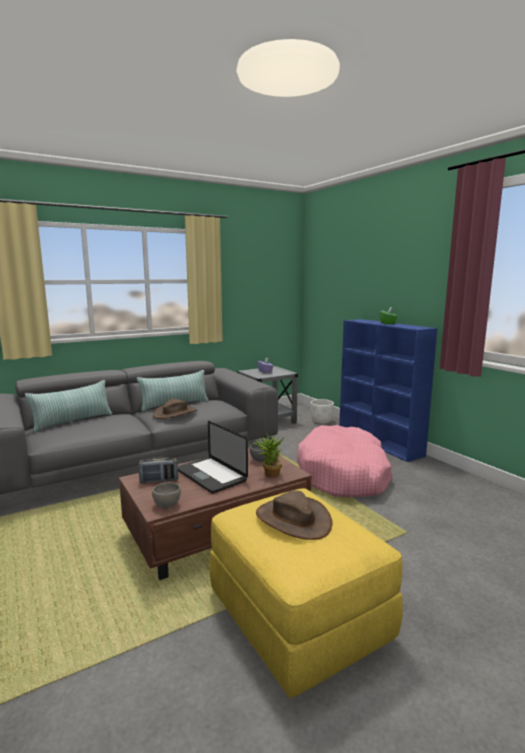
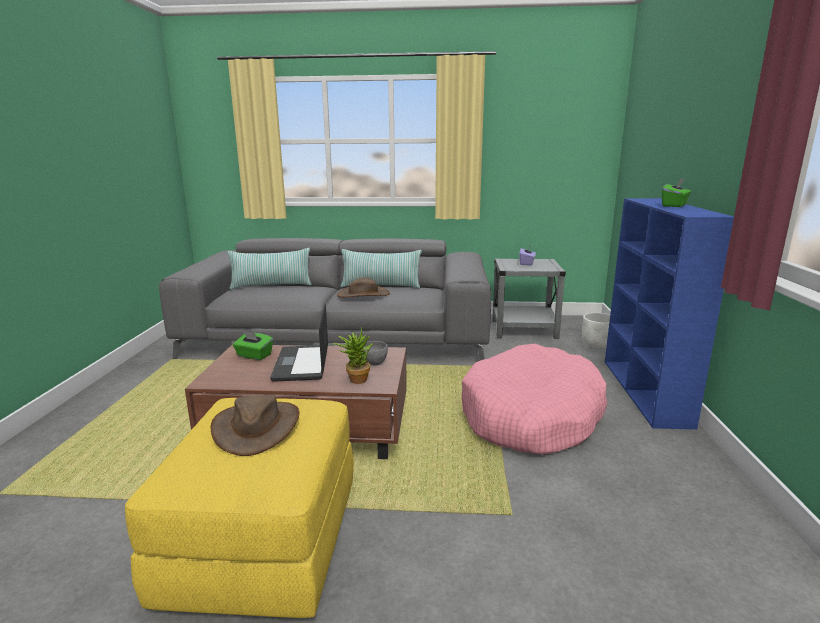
camera: 35 degrees right, 5 degrees up
(159, 480) = (254, 356): radio -> green tissue box
(167, 504) = (222, 379): grey bowl -> none

